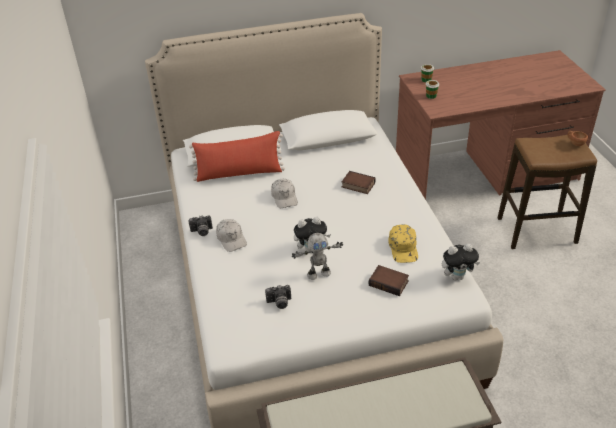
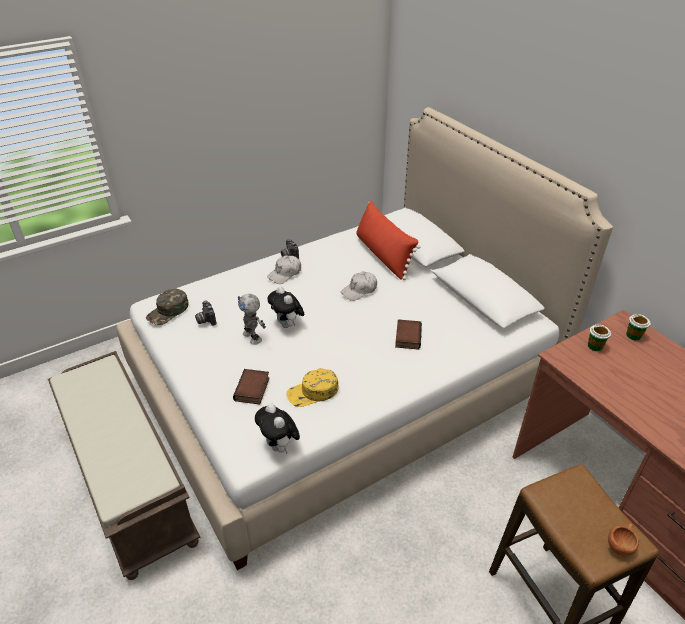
camera: 70 degrees right, 0 degrees up
(249, 331) = (168, 311): none -> green cap

